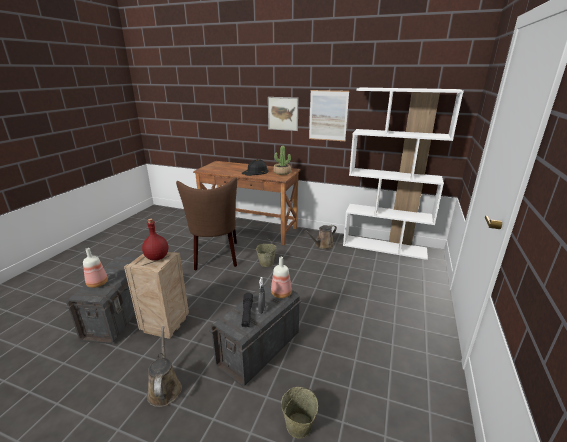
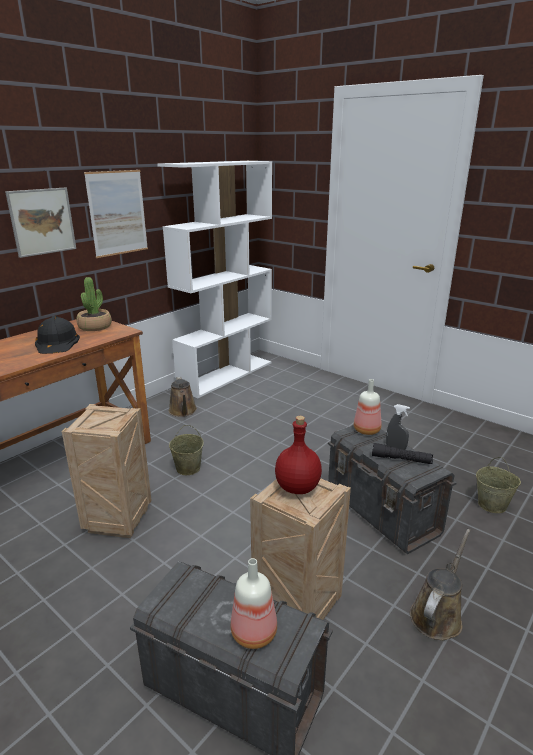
camera: 70 degrees left, 0 degrees up
(164, 388) = (437, 614): brown watering can -> brown watering can turned 120 degrees clockwise
(216, 257) = (118, 521): brown chair -> crate

